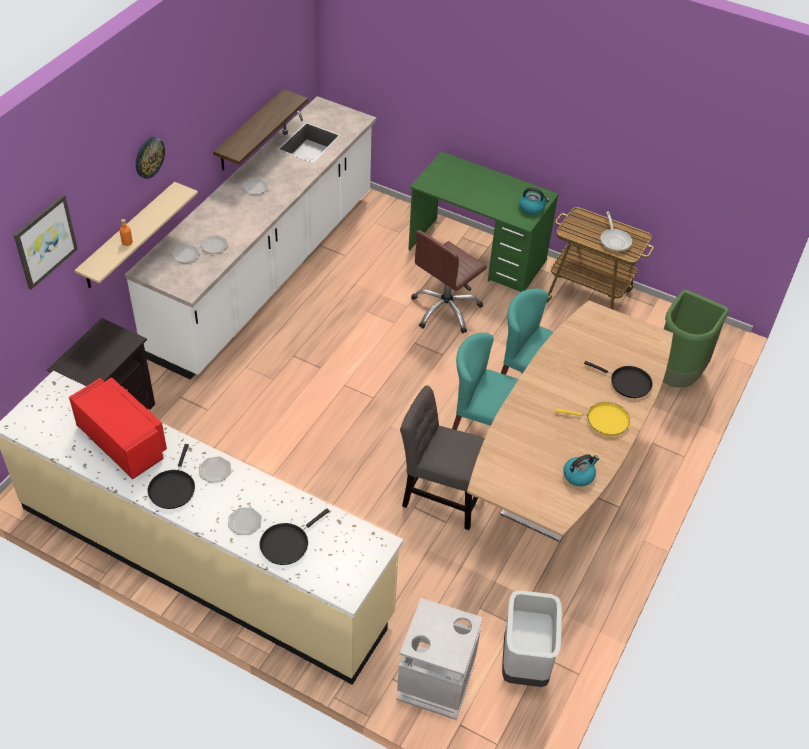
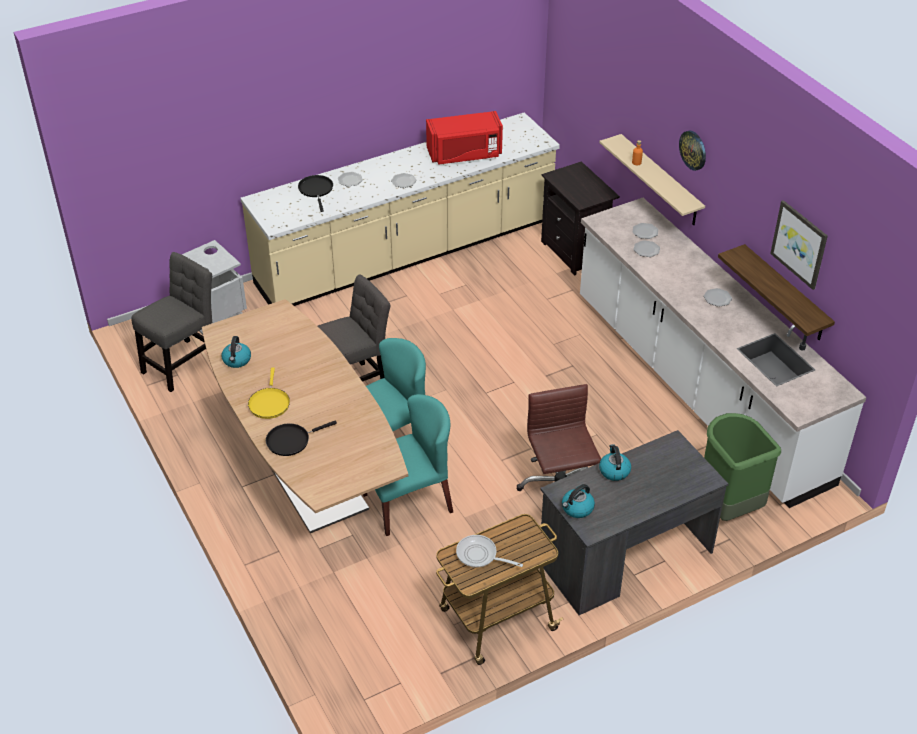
camera: 125 degrees right, 5 degrees down
(45, 241) = (612, 80): picture -> picture (799, 244)
(173, 488) = (406, 162): black frying pan -> none
(477, 256) = (625, 557): green desk -> grey desk
(480, 202) = (614, 471): none -> kettle
(523, 662) = (183, 363): grey trash can -> grey chair
(603, 420) = (269, 403): yellow frying pan -> yellow frying pan turned 45 degrees counterclockwise
(676, 376) = (334, 624): green trash can -> green trash can (727, 506)

